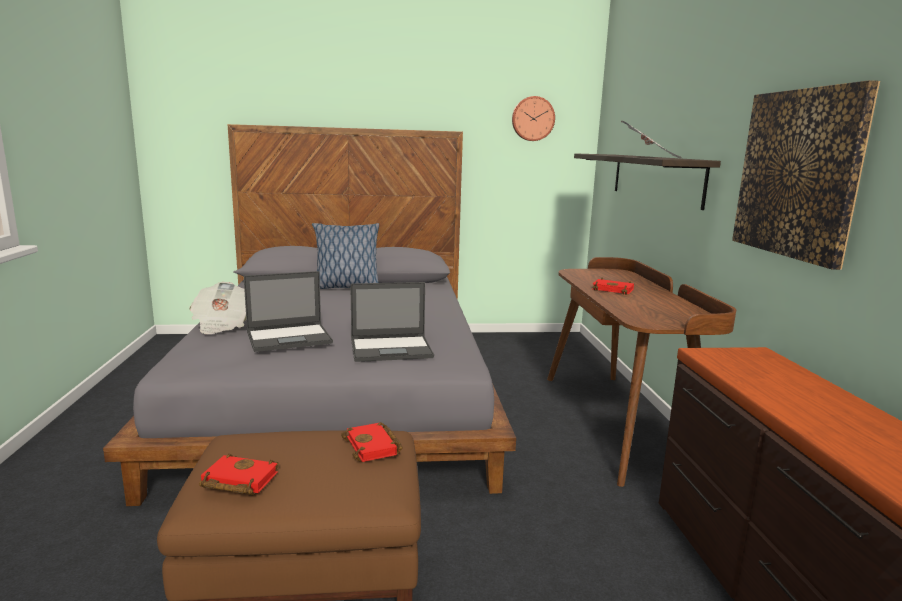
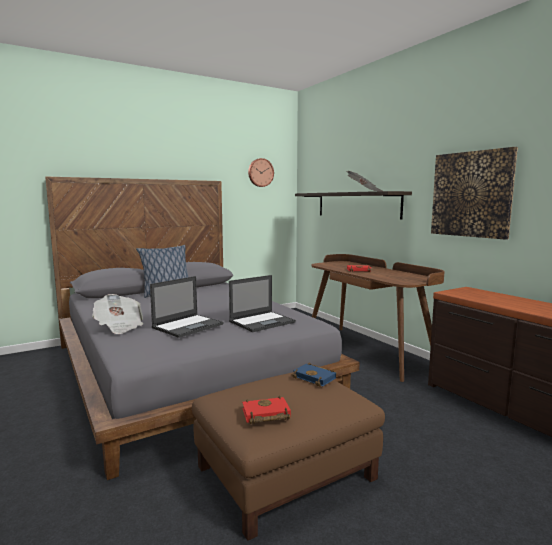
camera: 25 degrees left, 5 degrees down
(374, 447) = (316, 378): red book -> blue book

